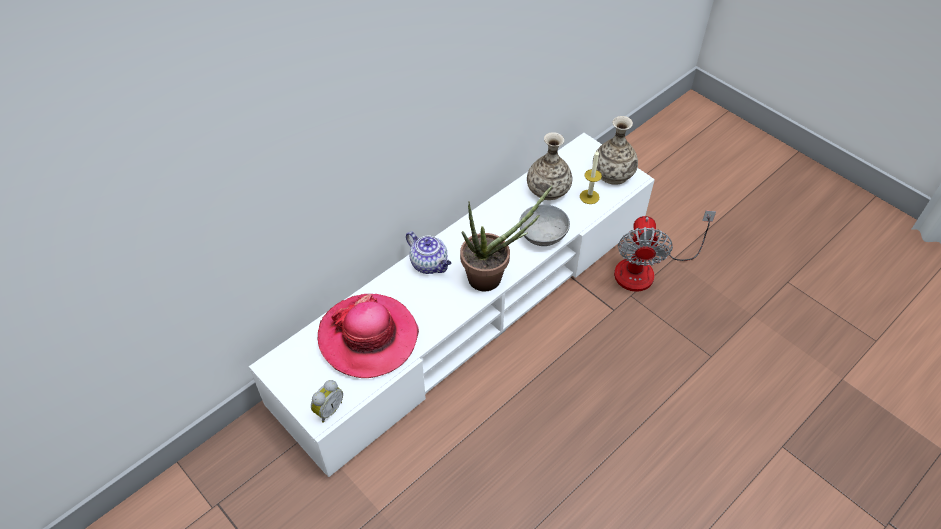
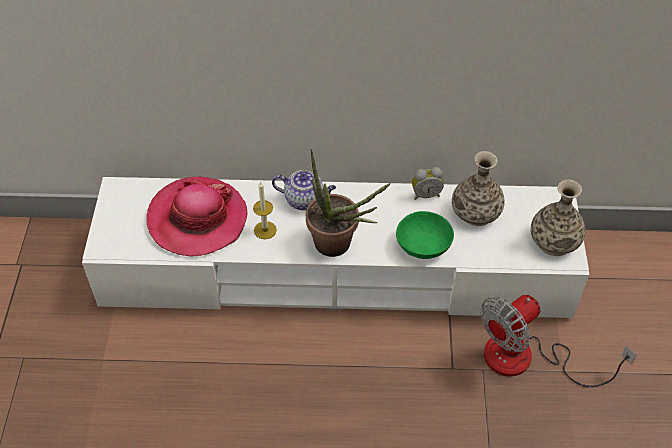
camera: 45 degrees right, 0 degrees up
(328, 409) = (113, 246): alarm clock -> alarm clock (425, 194)
(430, 264) = (305, 200): teapot -> teapot turned 75 degrees counterclockwise
(544, 234) = (424, 246): grey bowl -> green bowl
(589, 197) = (505, 244): candle -> candle (265, 230)

